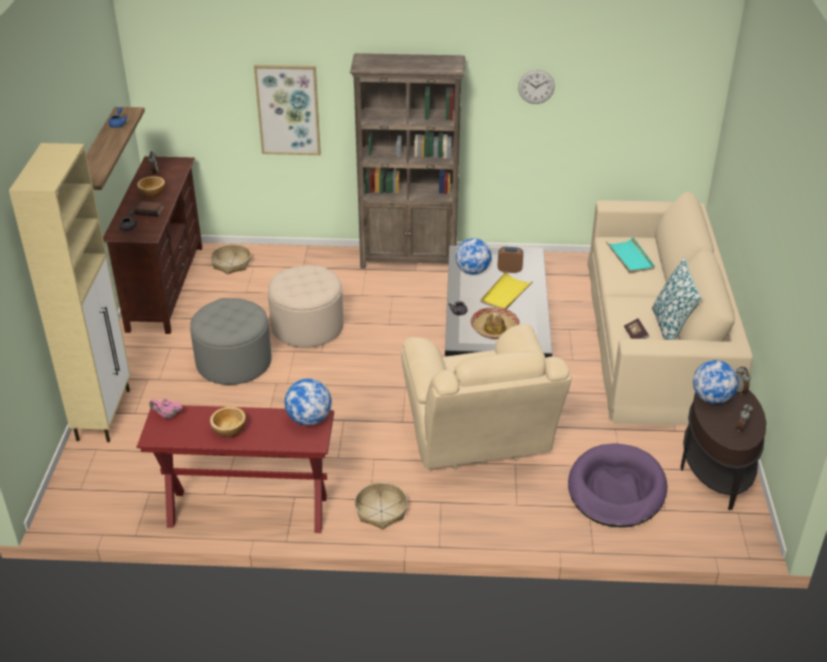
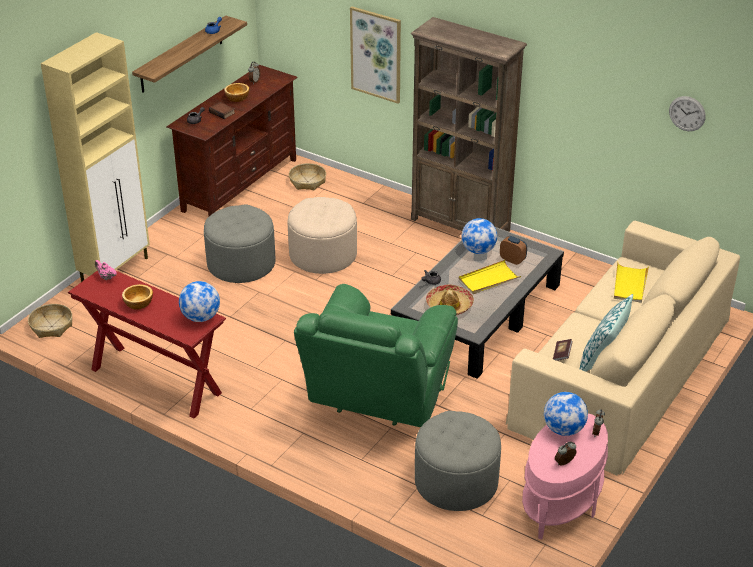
camera: 30 degrees right, 0 degrees up
(381, 511) = (251, 421): basket -> basket (51, 326)
(479, 442) = (377, 399): beige armchair -> green armchair
(536, 86) = (591, 90): wall clock -> wall clock (687, 113)
(616, 489) = (456, 482): purple dog bed -> grey ottoman
(630, 257) = (630, 284): turquoise tray -> yellow tray
(716, 470) = (561, 502): brown side table -> pink side table

